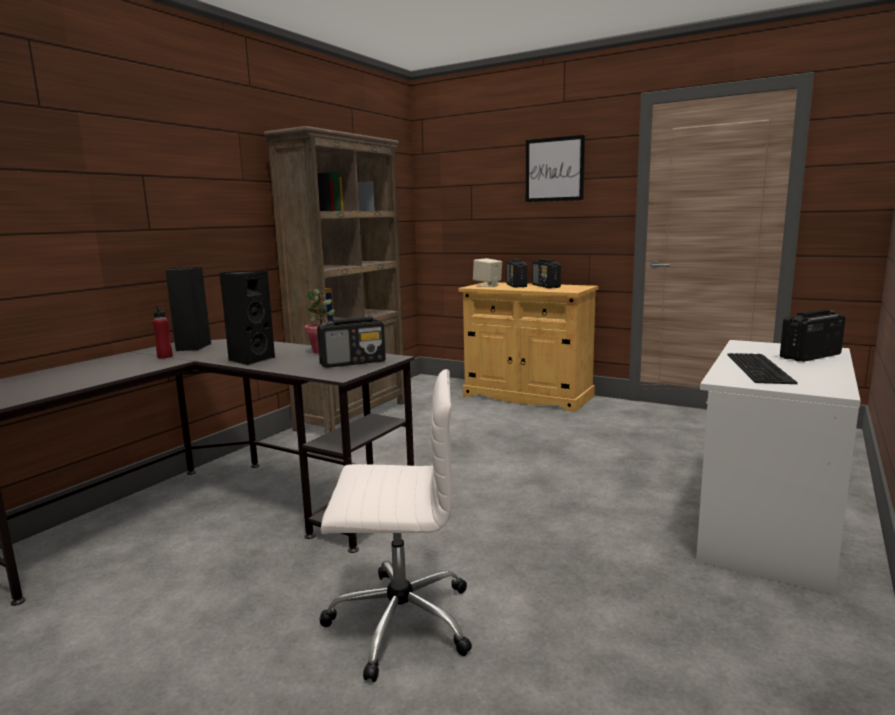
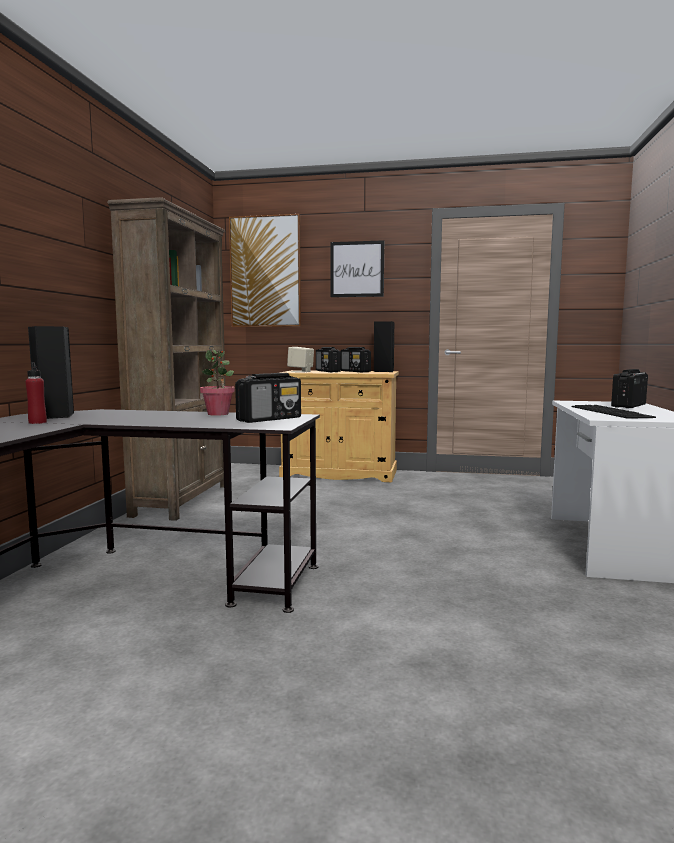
camera: 20 degrees left, 5 degrees down
(250, 360) = (150, 421): black speaker -> black speaker (383, 371)
(398, 621) = (389, 661): white office chair -> none
(460, 176) = (265, 272): none -> picture

